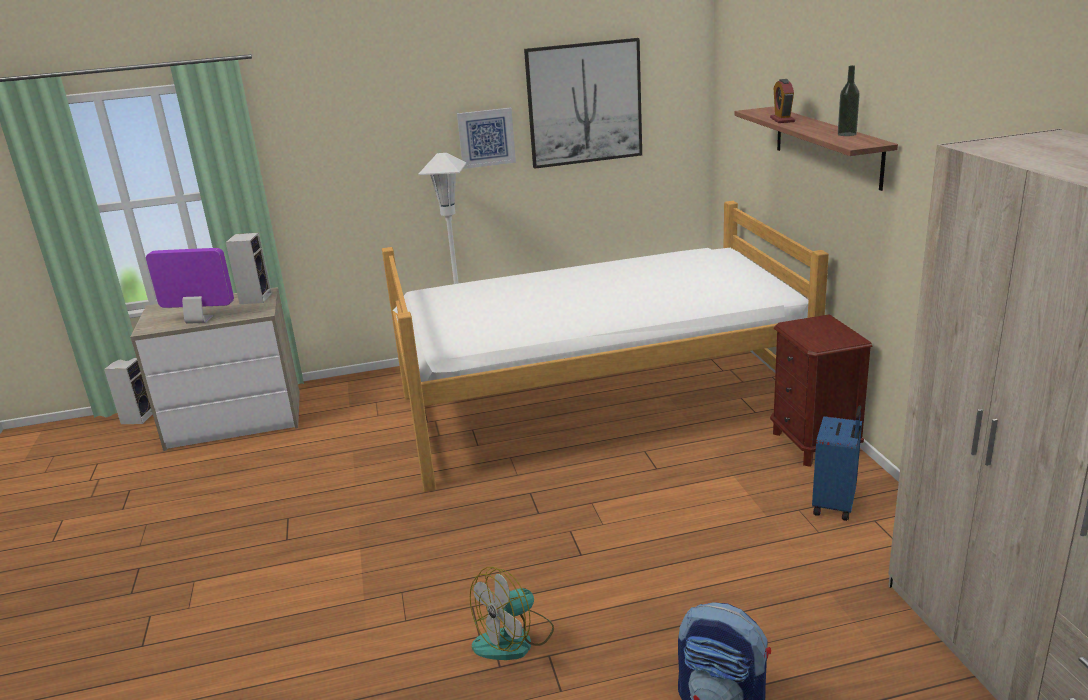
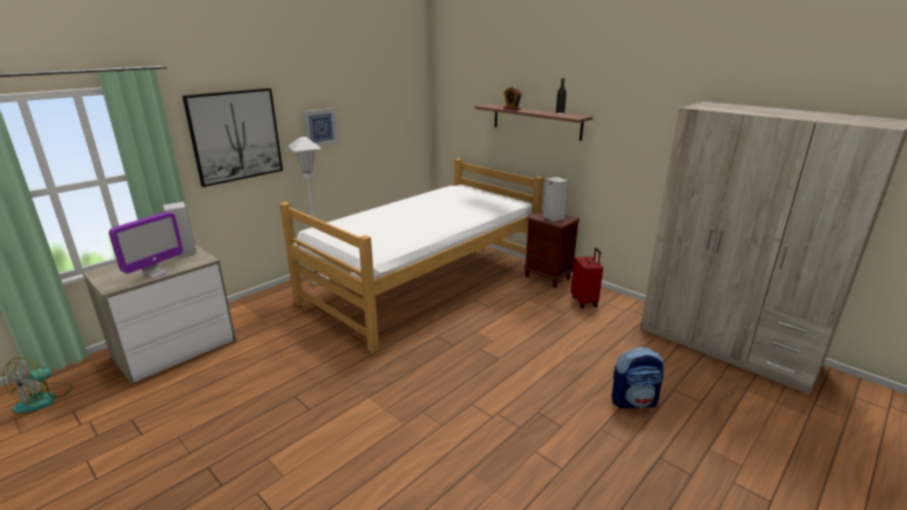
camera: 35 degrees left, 0 degrees up
(138, 417) = (75, 368): speaker -> speaker (552, 217)
(199, 320) = (155, 273): monitor -> monitor turned 150 degrees clockwise
(514, 639) = (512, 411): fan -> fan (44, 399)
(584, 103) = (372, 105): picture -> picture (236, 136)
(835, 505) = (584, 301): blue suitcase -> red suitcase

